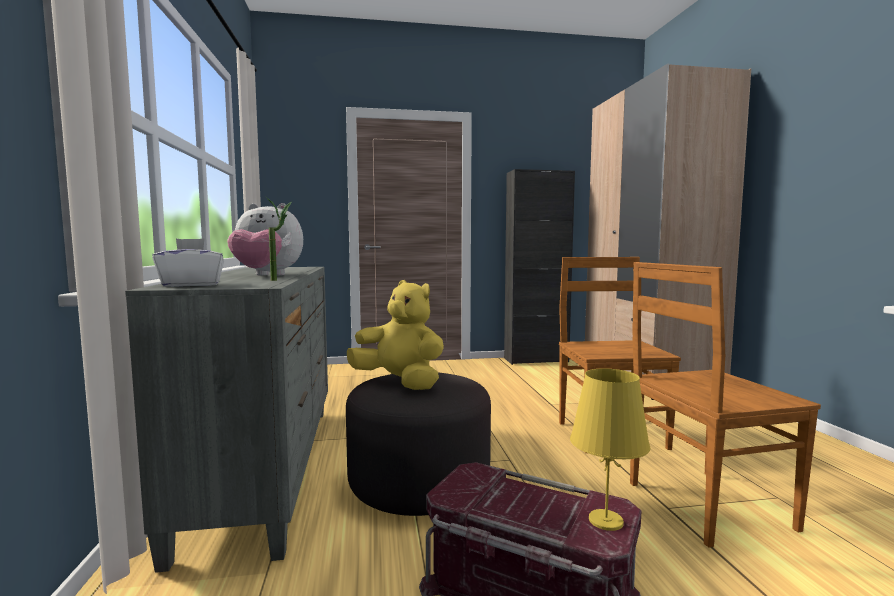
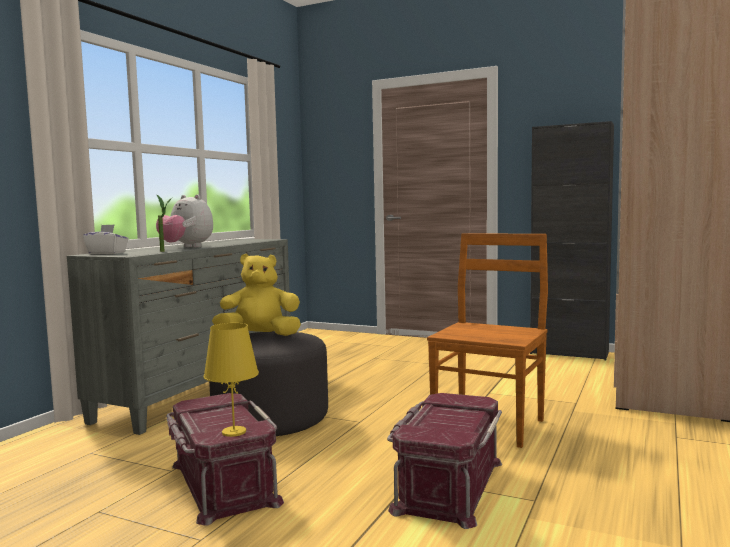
camera: 35 degrees right, 0 degrees up
(400, 383) = (260, 336): yellow plush toy -> yellow plush toy turned 75 degrees counterclockwise
(704, 505) = (447, 485): brown chair -> red storage box

